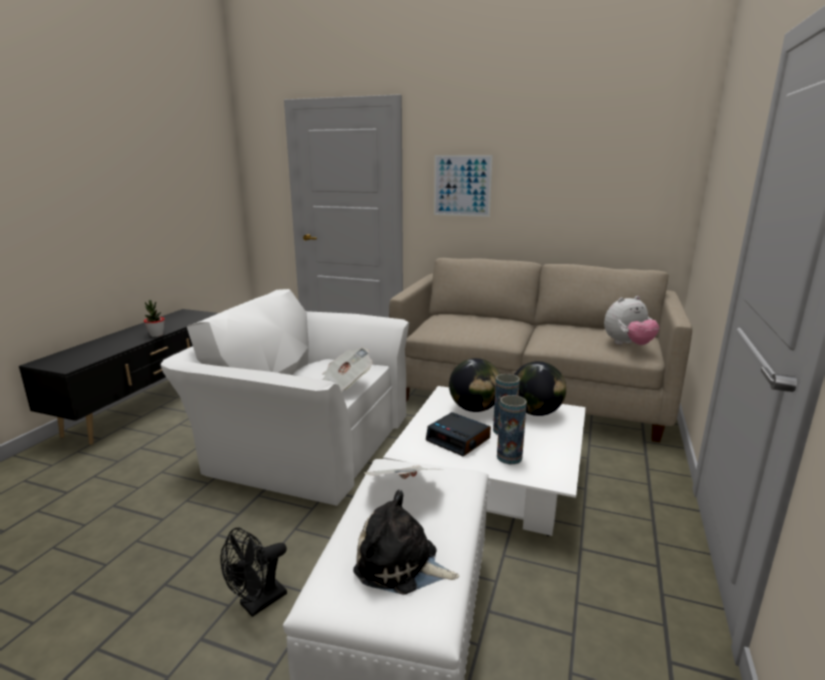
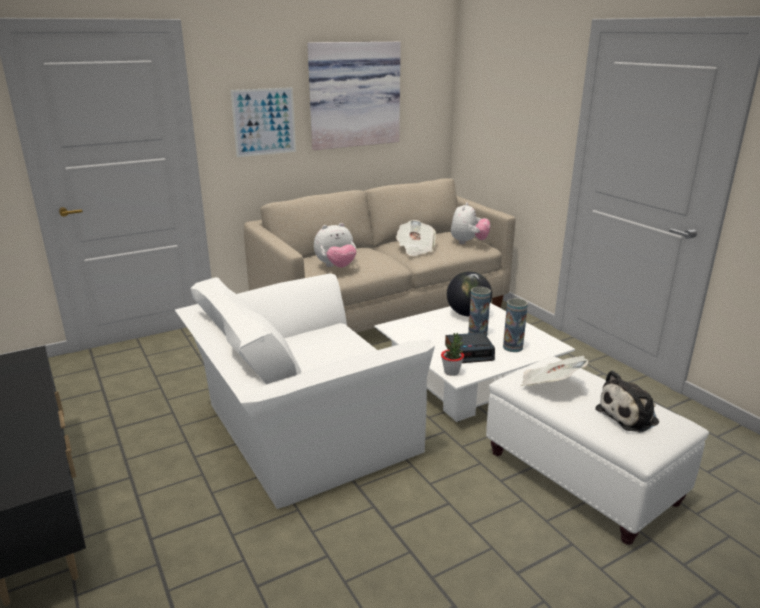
camera: 50 degrees left, 5 degrees up
(156, 335) = (43, 400): potted plant -> potted plant (451, 372)
(257, 604) = (503, 532): black fan -> none
(343, 385) = (357, 351): newspaper -> newspaper (415, 249)
(455, 325) = (336, 267): none -> plush toy
(474, 409) = (433, 329): globe -> none
(560, 165) = (353, 95): none -> picture

